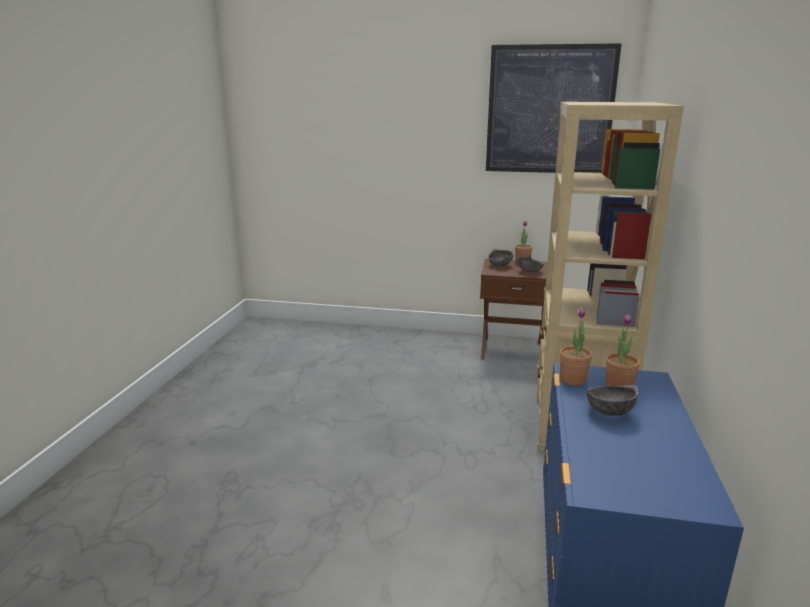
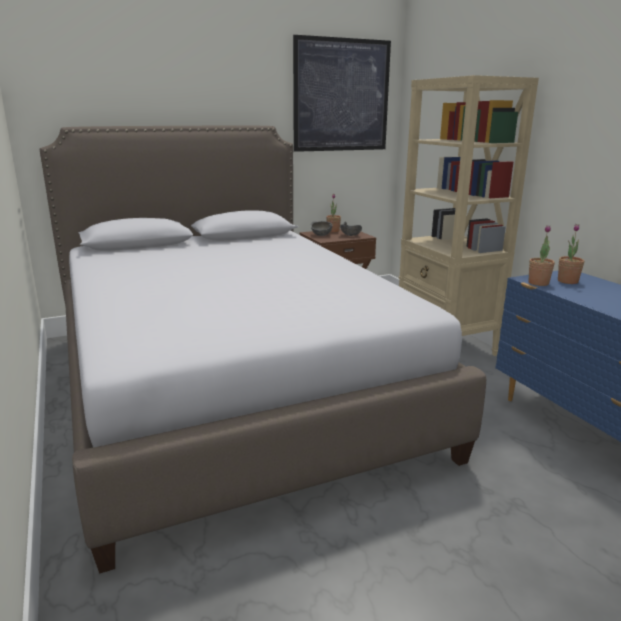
camera: 35 degrees left, 0 degrees up
(311, 400) = (230, 387): none -> bed
(609, 412) = (590, 293): grey bowl -> none

